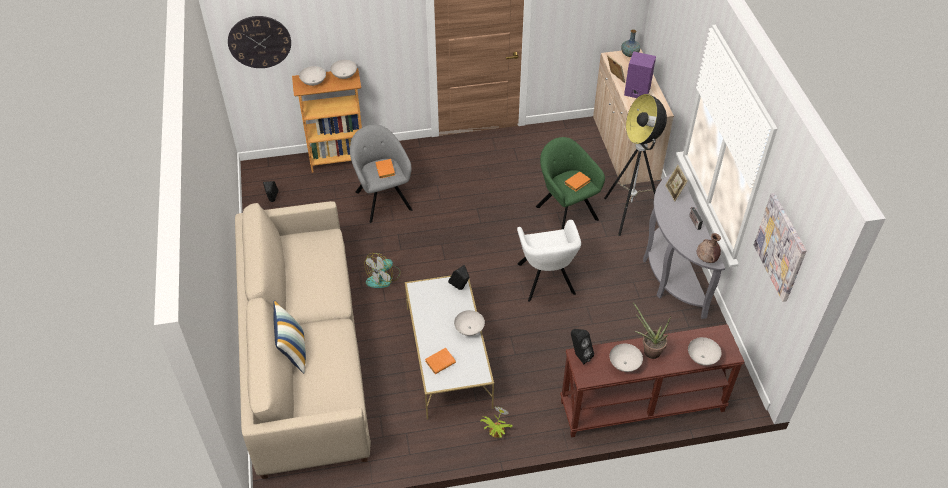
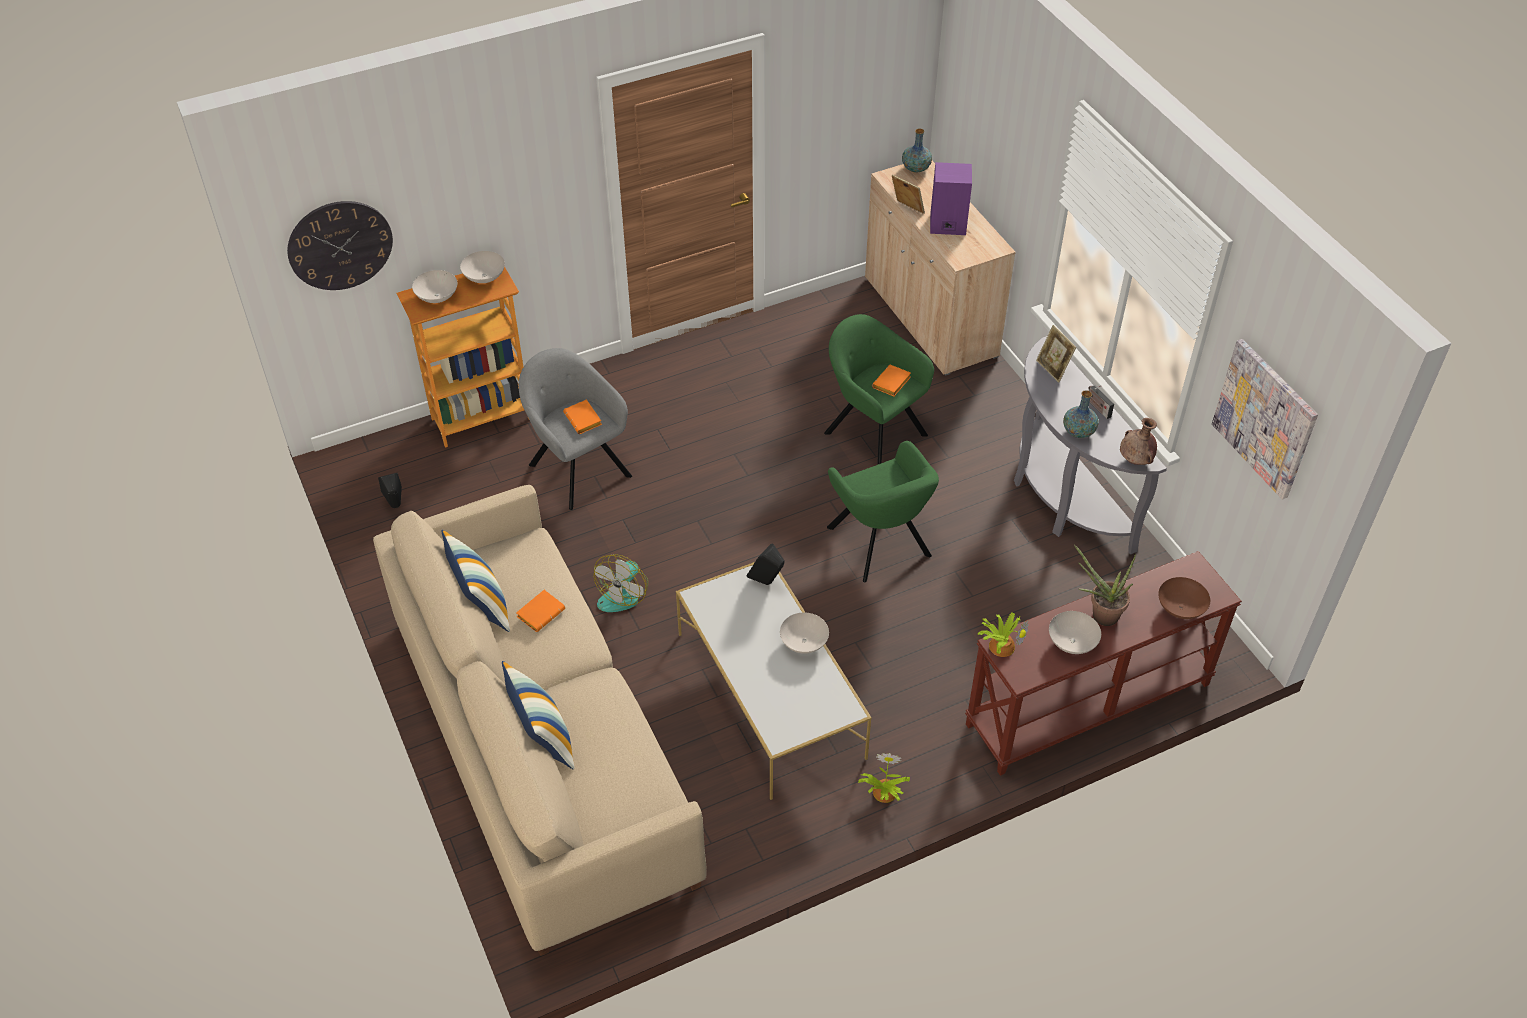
camera: 15 degrees left, 0 degrees up
(286, 267) = (481, 606): none -> pillow
(440, 361) = (777, 703): orange book -> orange book (541, 612)
(546, 281) = (881, 545): white armchair -> green armchair
(579, 355) = (1001, 645): black speaker -> potted plant
(629, 214) = (971, 417): floor lamp -> none
(676, 234) = (1078, 432): none -> vase
(703, 358) = (1181, 608): white bowl -> brown bowl

